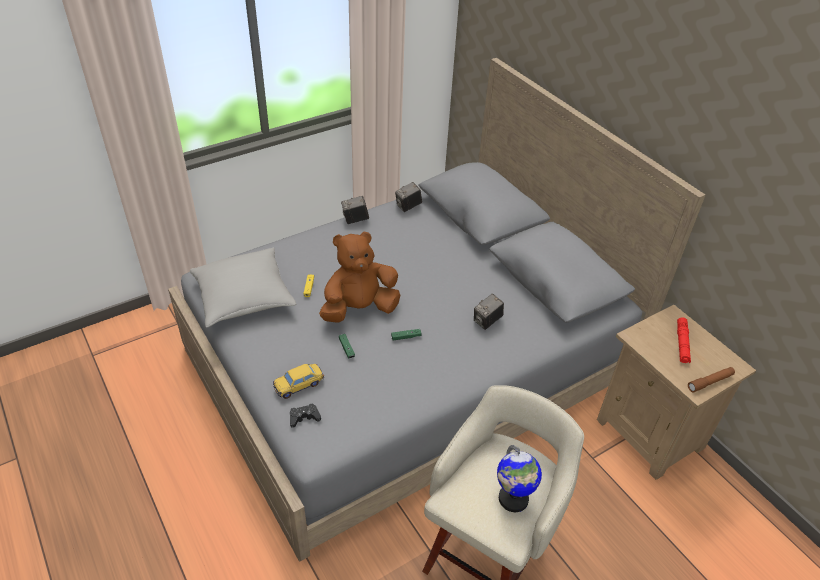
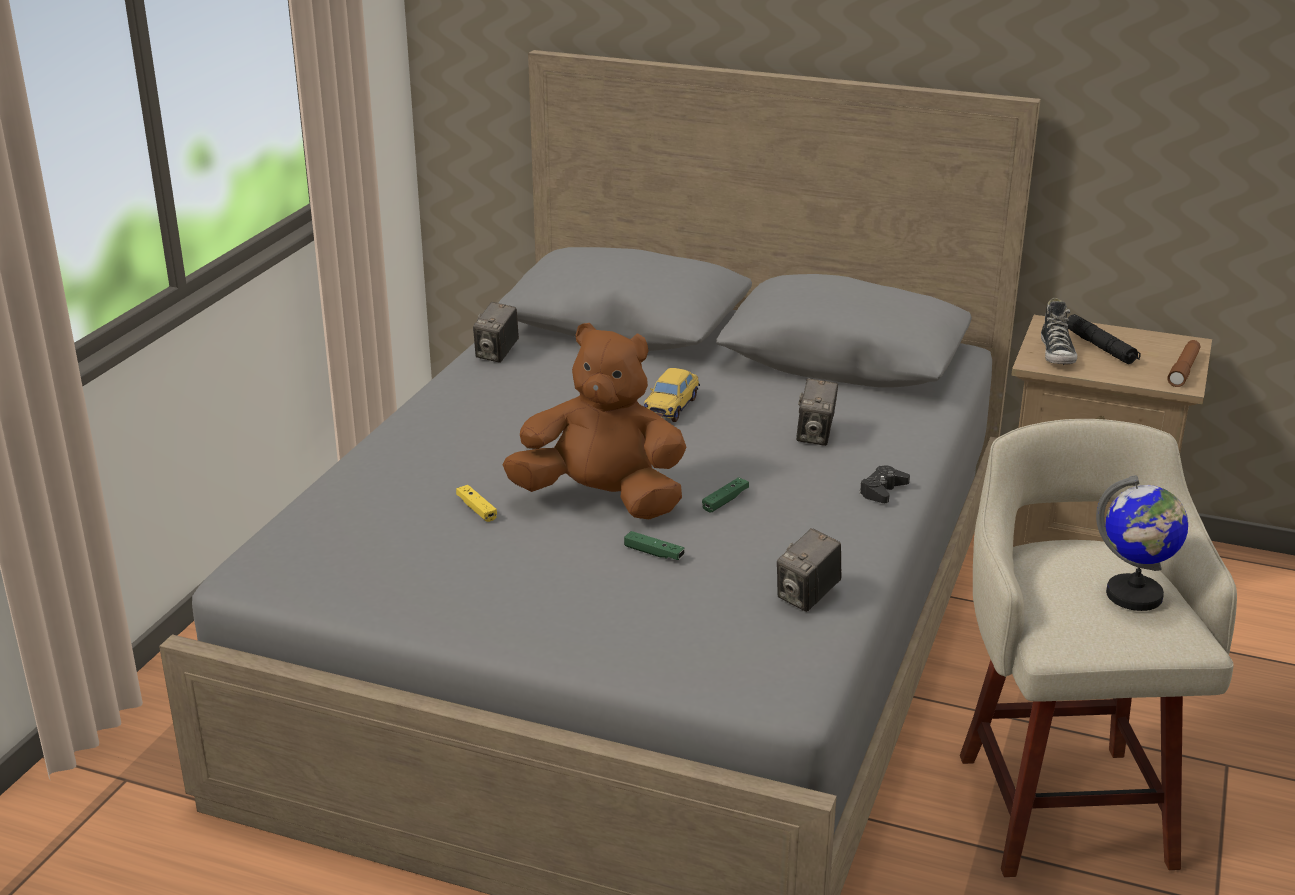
camera: 35 degrees left, 15 degrees down
(244, 297) = (374, 567): grey pillow -> none
(299, 385) = (643, 629): toy car -> toy car (672, 407)
(304, 417) = (712, 662): black game controller -> black game controller (882, 491)
(355, 220) = (430, 399): camera -> camera (808, 597)
(359, 309) = (602, 499): brown plush toy -> brown plush toy turned 75 degrees clockwise
(652, 336) = (1057, 353): none -> shoe
(682, 344) = (1100, 347): red flashlight -> black flashlight

